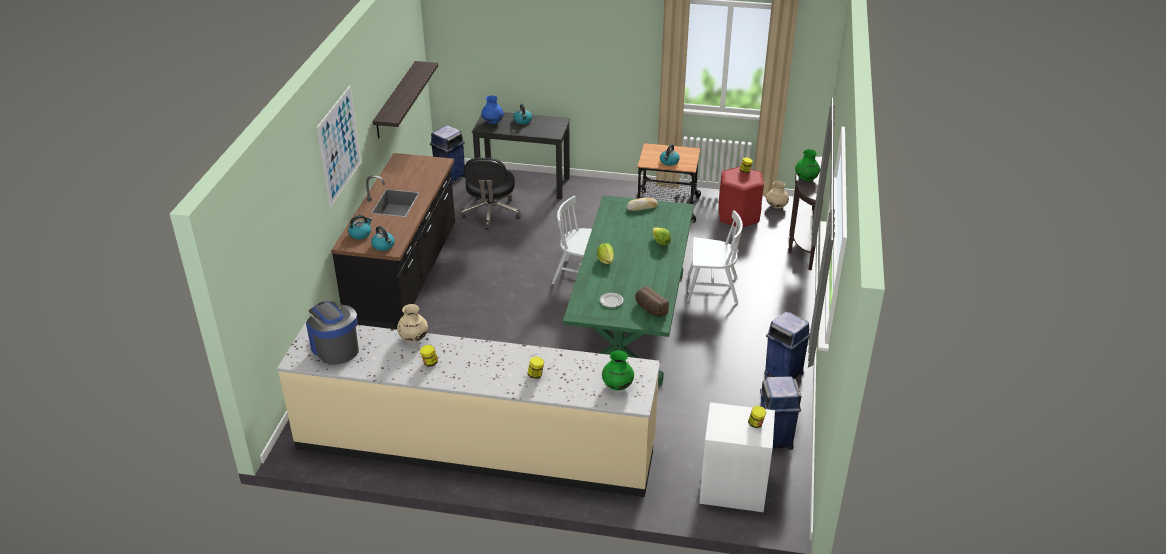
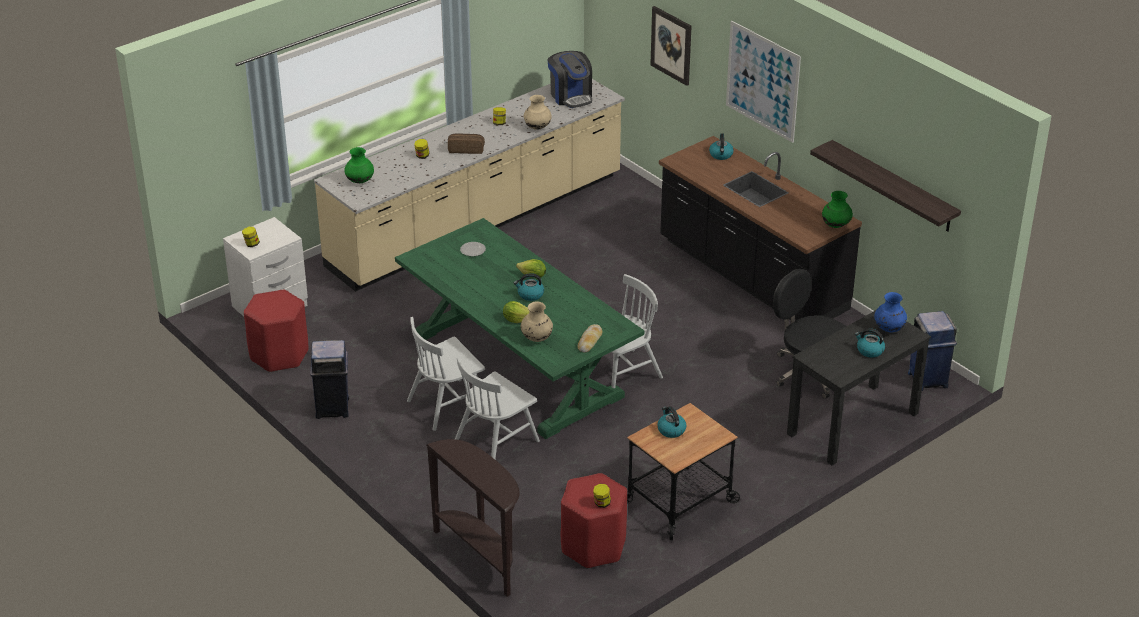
camera: 130 degrees right, 0 degrees up
(292, 226) = (671, 45): none -> picture
(335, 348) = (571, 96): coffee machine -> coffee machine turned 60 degrees clockwise
(384, 246) = (686, 159): kettle -> kettle (530, 295)
(650, 309) = (435, 263): bread -> bread (466, 149)
(708, 326) = (448, 405): none -> white chair
(774, 439) = (279, 355): blue trash can -> red stool
(776, 206) = (575, 592): beige vase -> beige vase (536, 338)
(806, 178) = (480, 462): green vase -> green vase (836, 225)

